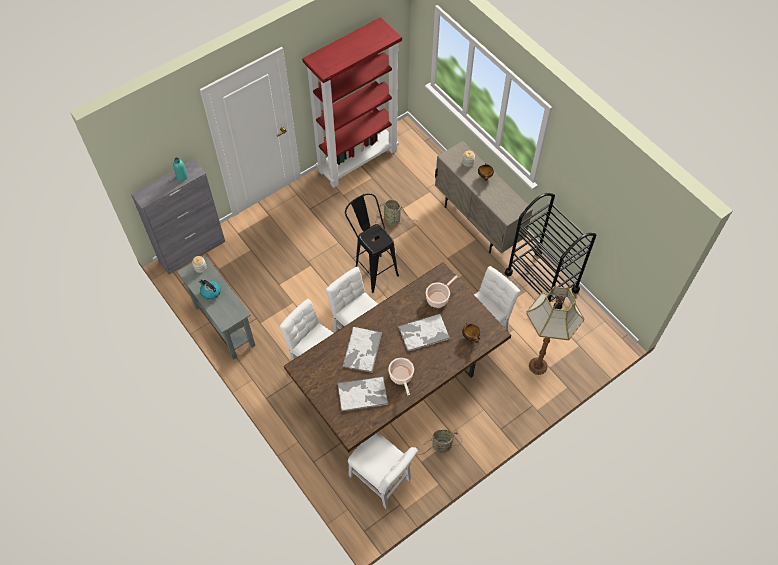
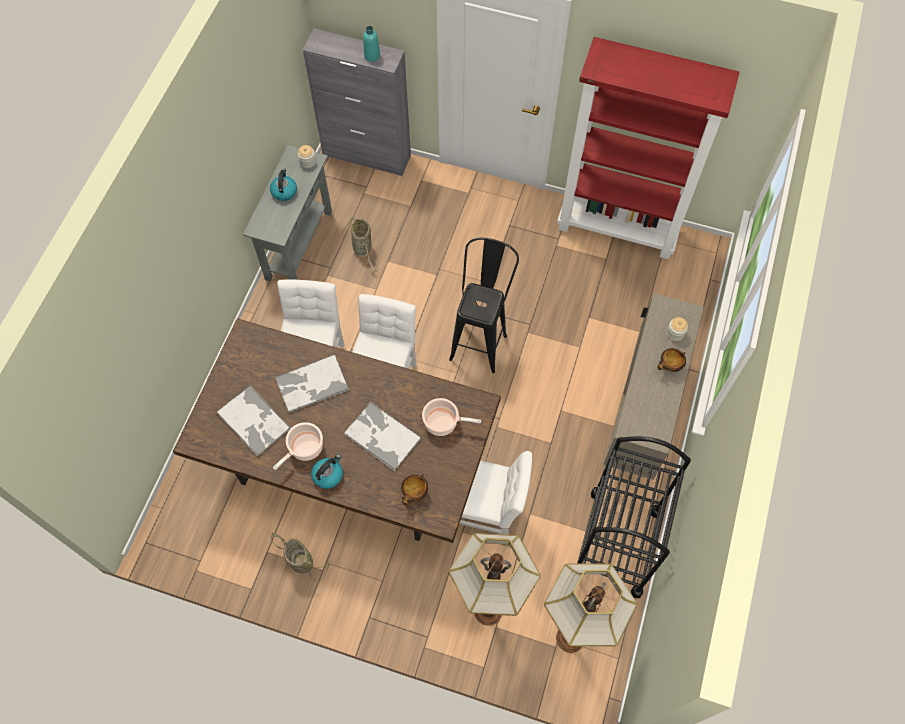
camera: 55 degrees right, 5 degrees up
(382, 480) = (217, 523): white chair -> none
(393, 220) = (566, 318): basket -> basket (363, 249)
(427, 374) = (328, 475): none -> kettle
(578, 336) = (569, 637): none -> floor lamp

